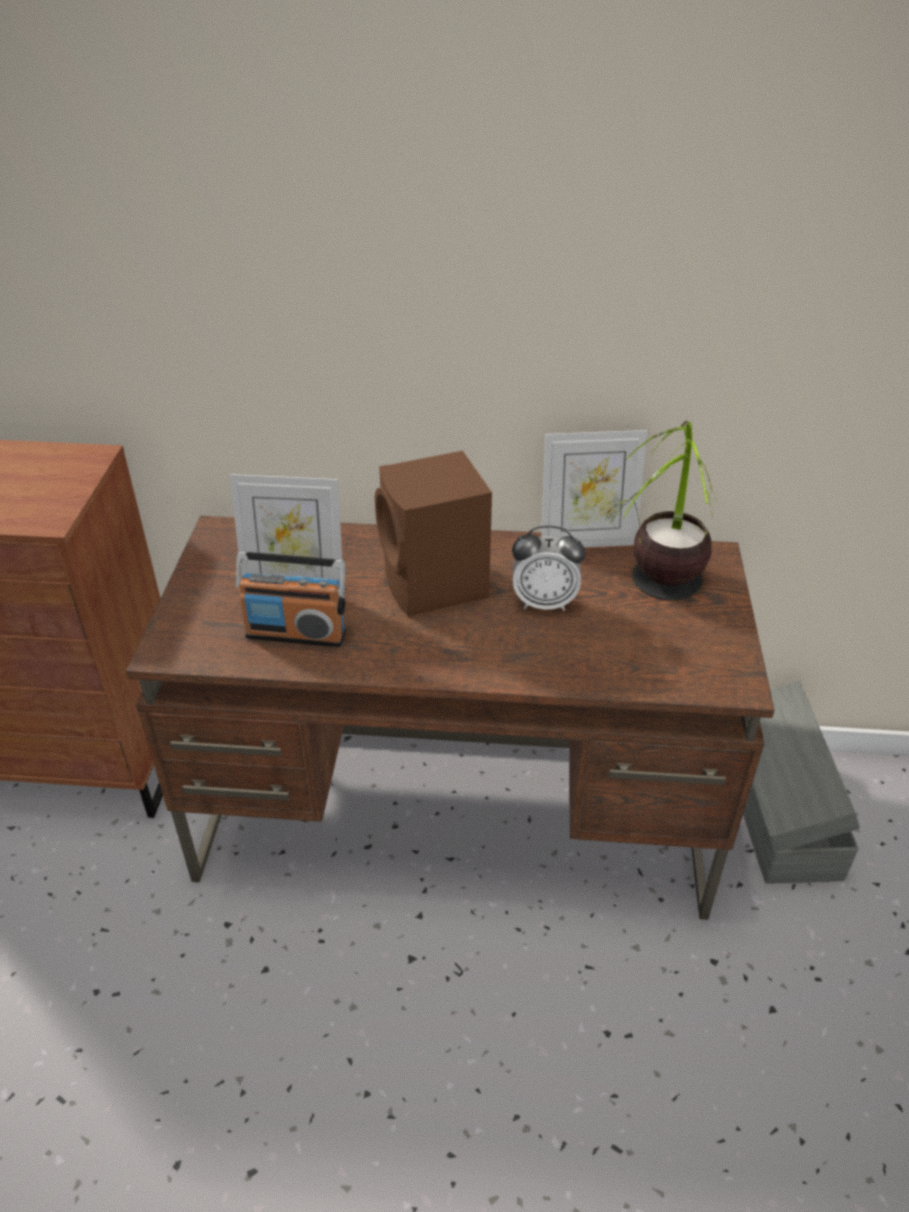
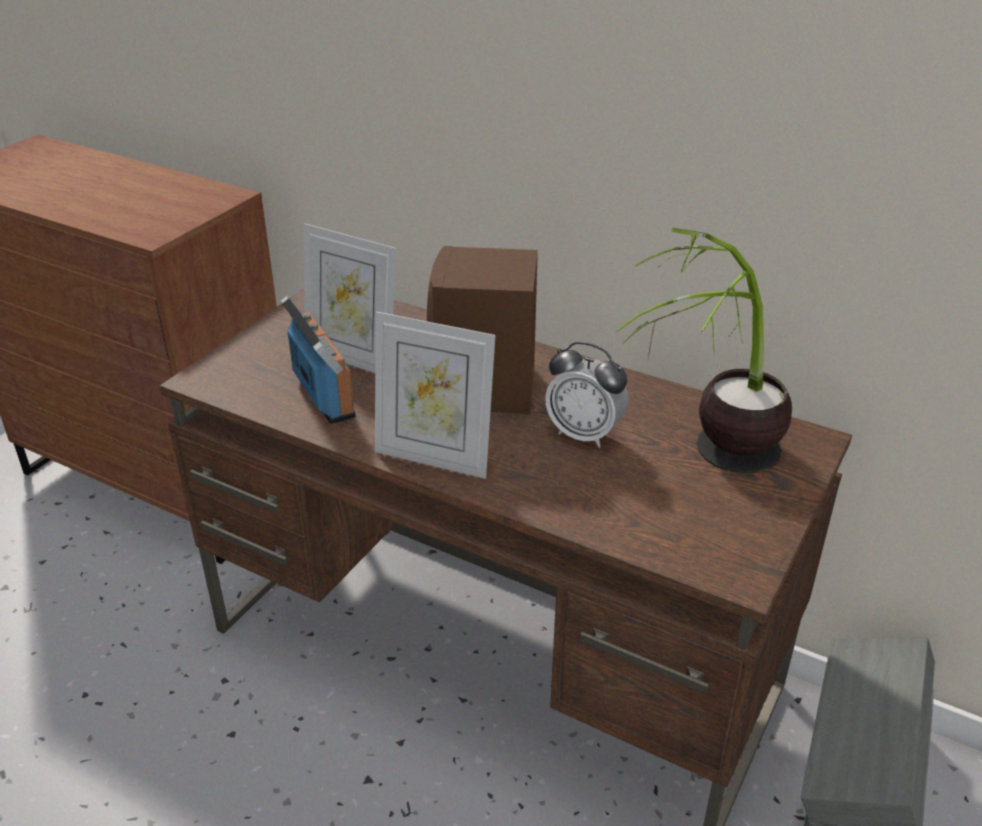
camera: 25 degrees right, 5 degrees down
(296, 633) = (324, 395): radio -> radio turned 150 degrees counterclockwise
(587, 541) = (675, 389): picture frame -> picture frame (434, 457)

